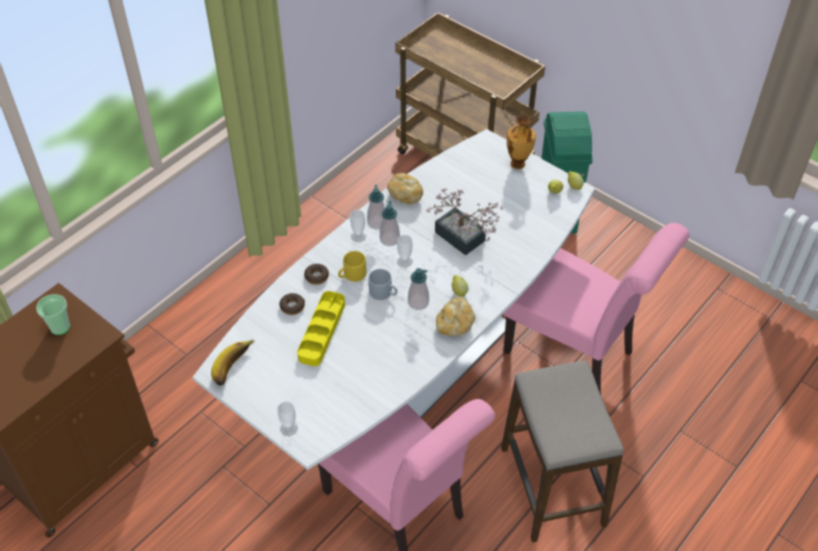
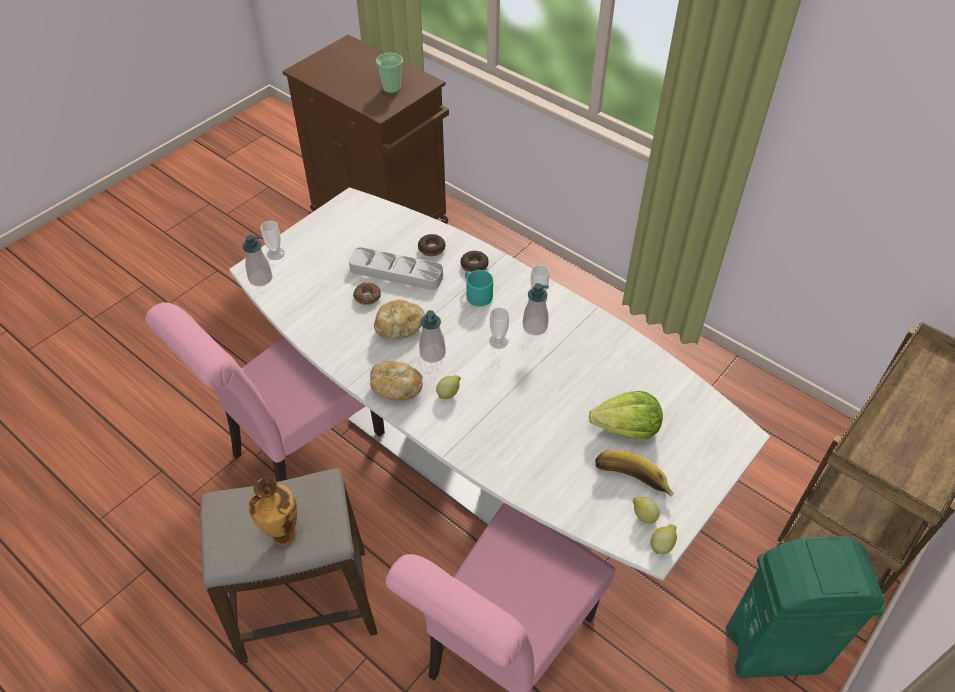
camera: 90 degrees right, 0 degrees up
(235, 368) = (354, 213): banana -> banana (630, 482)
(322, 331) = (396, 272): yellow tray -> grey tray
(352, 275) = (476, 294): yellow mug -> turquoise mug
(352, 350) = (367, 297): none -> donut
(377, 223) = (562, 315): soap dispenser -> soap dispenser (260, 278)
(384, 292) = (449, 322): grey mug -> none
(405, 195) = (615, 341): bread -> bread (399, 327)
(463, 240) = (538, 401): potted plant -> none
(485, 195) = (627, 428): none -> lettuce
(518, 165) = (697, 472): vase -> vase (283, 535)

